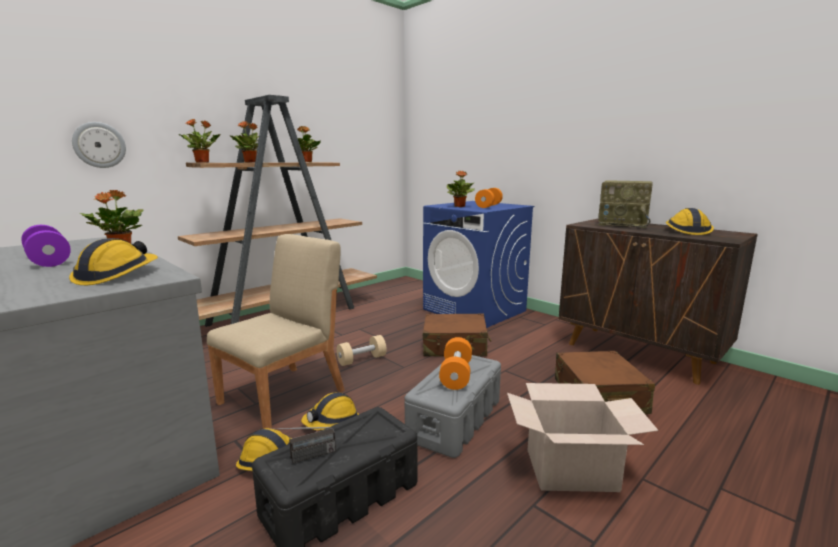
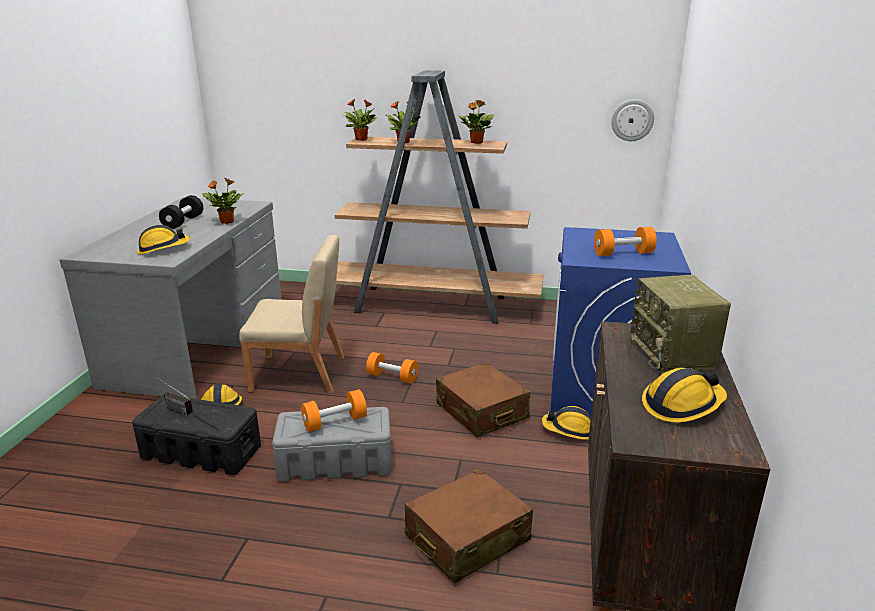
camera: 55 degrees right, 10 degrees up
(48, 260) = (183, 222): purple dumbbell -> black dumbbell
(99, 145) = (303, 116): wall clock -> wall clock (632, 120)
(332, 421) = (283, 408): hard hat -> hard hat (569, 430)
(362, 360) = (392, 377): beige dumbbell -> orange dumbbell
(460, 206) = (589, 242): potted plant -> none
(571, 470) = (306, 548): cardboard box -> none

